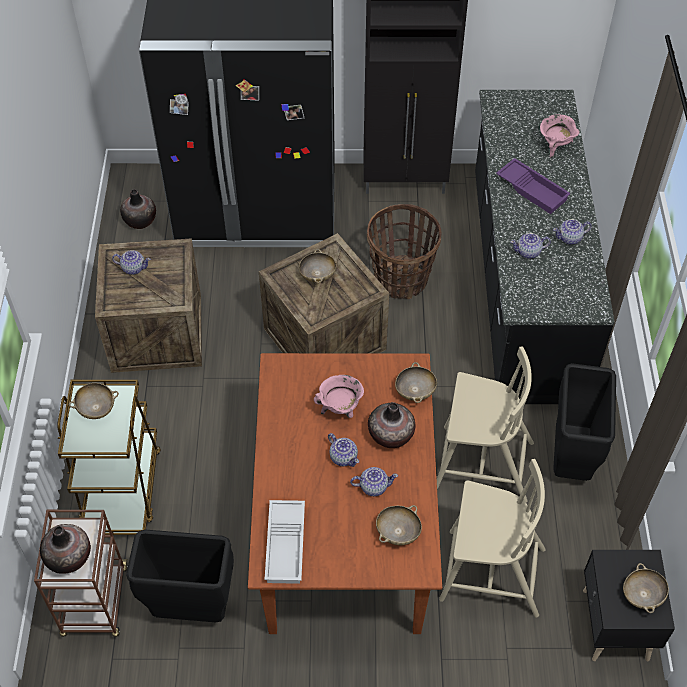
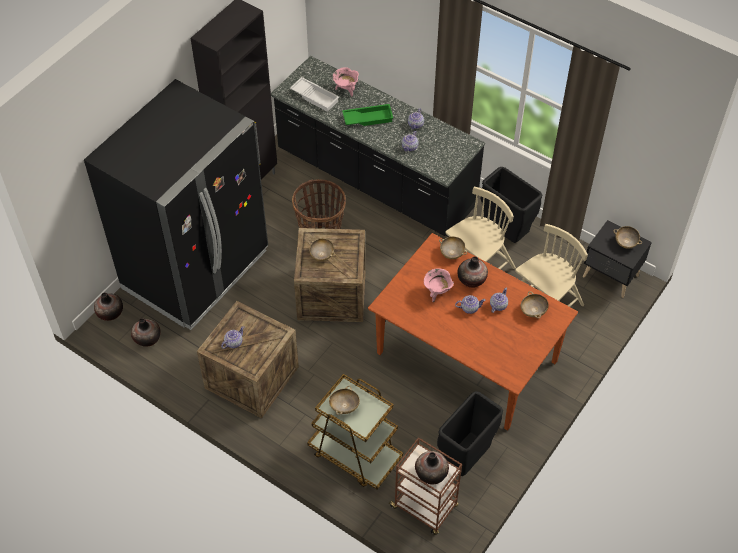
camera: 55 degrees left, 0 degrees up
(149, 175) = (110, 313): none -> vase
(286, 545) = (505, 363): white tray -> white tray (315, 96)
(533, 189) = (368, 118): purple tray -> green tray

